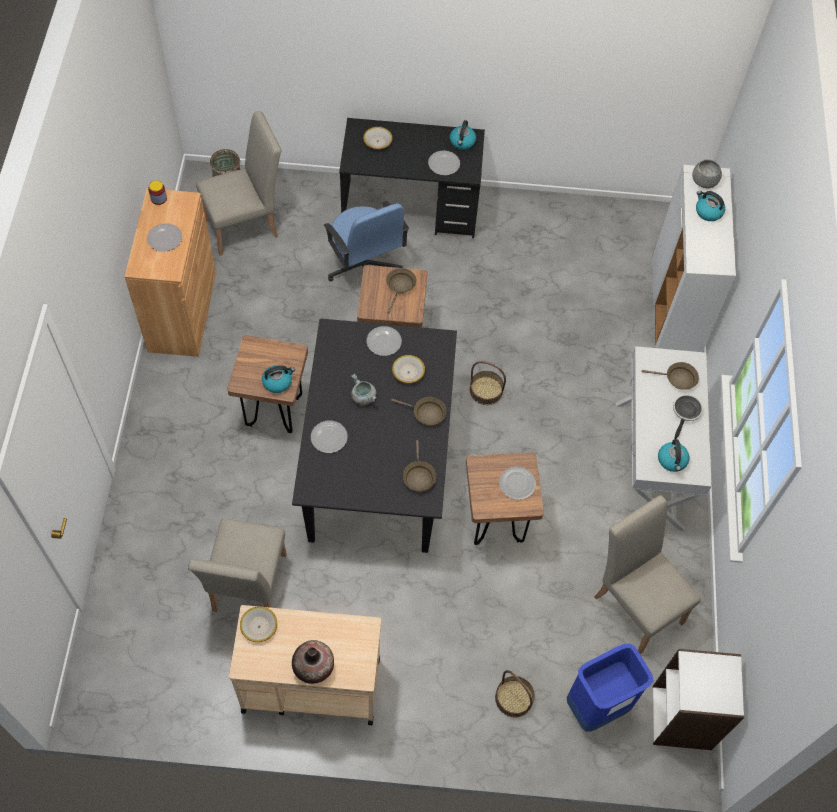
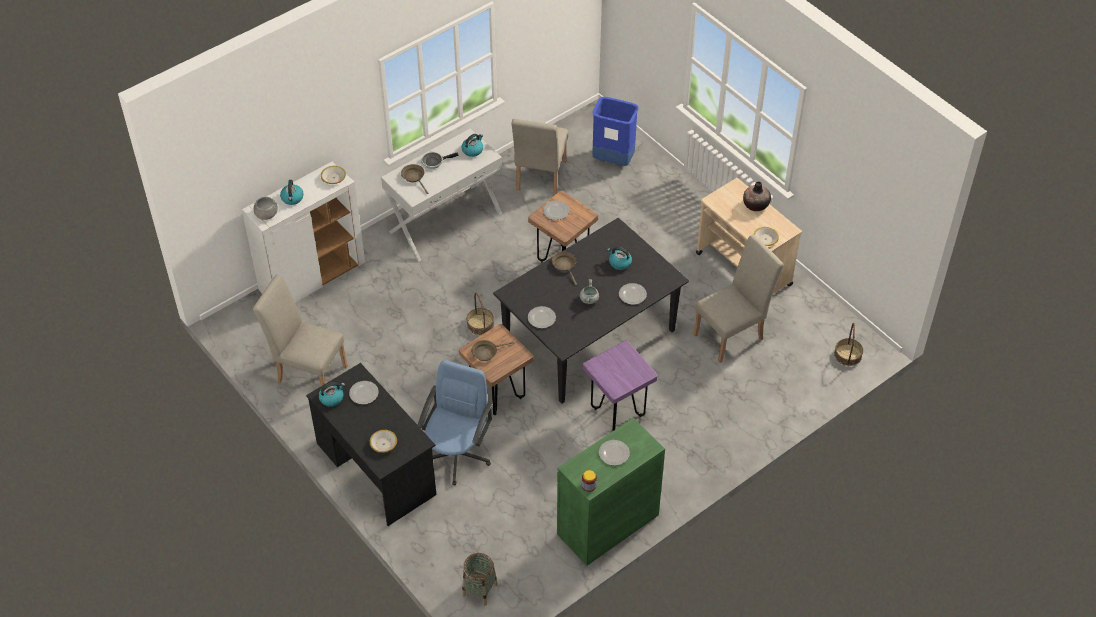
camera: 130 degrees left, 10 degrees down
(182, 311) = (608, 524): brown cabinet -> green cabinet
(246, 226) = (498, 551): beige chair -> beige chair (308, 371)
(274, 411) = (617, 412): brown stool -> purple stool
(278, 382) = (623, 356): kettle -> kettle (619, 263)
(408, 372) = (548, 292): bowl -> bowl (333, 178)
(418, 476) = (607, 242): brown frying pan -> none
(513, 698) = (649, 191): basket -> basket (848, 355)
(682, 718) = (579, 128): white bookcase -> none

